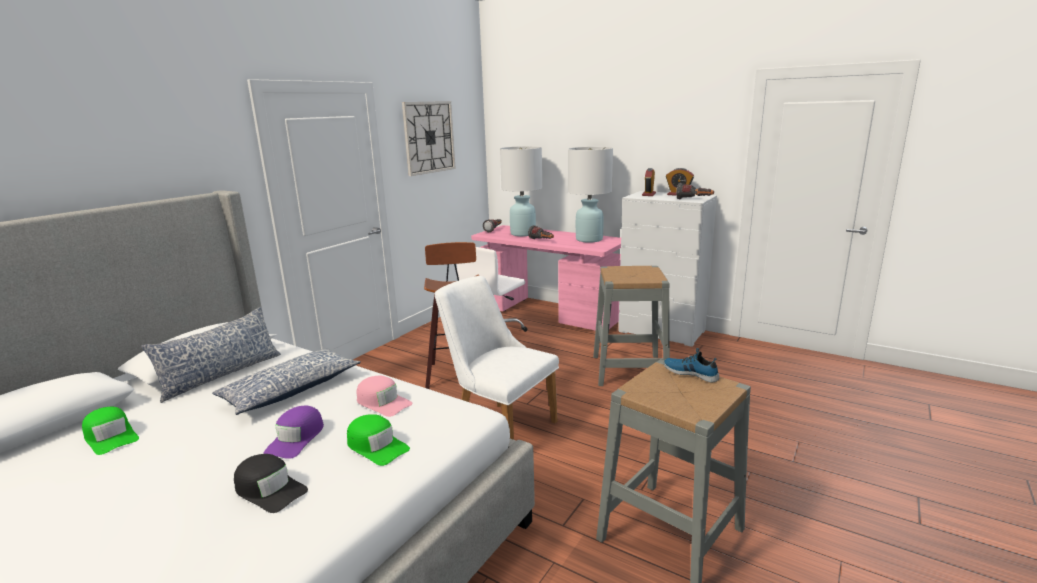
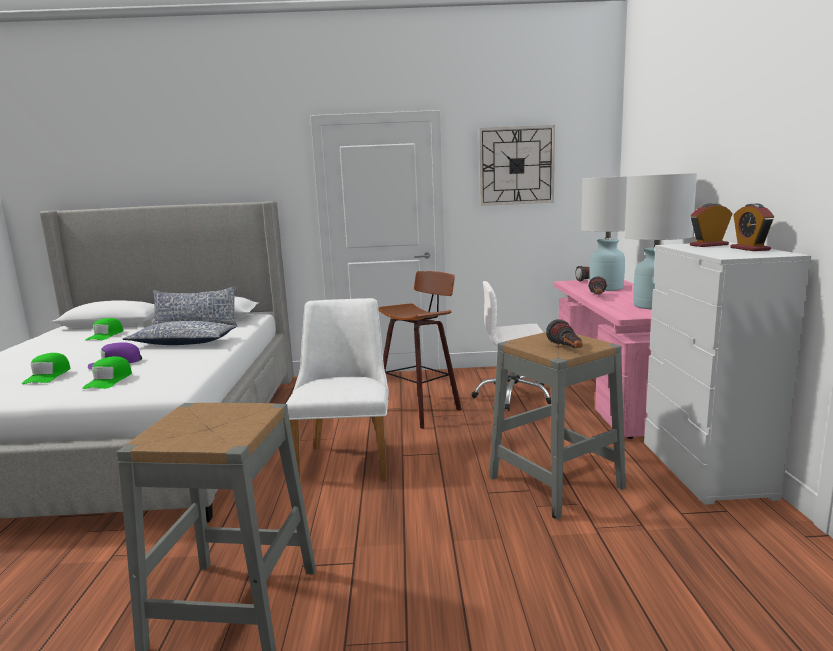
camera: 55 degrees right, 5 degrees down
(269, 490) = (48, 375): black cap -> green cap
(383, 402) = (178, 364): pink cap -> none
(691, 373) = (255, 420): shoe -> none
(694, 200) = (730, 255): flashlight -> flashlight (567, 350)

